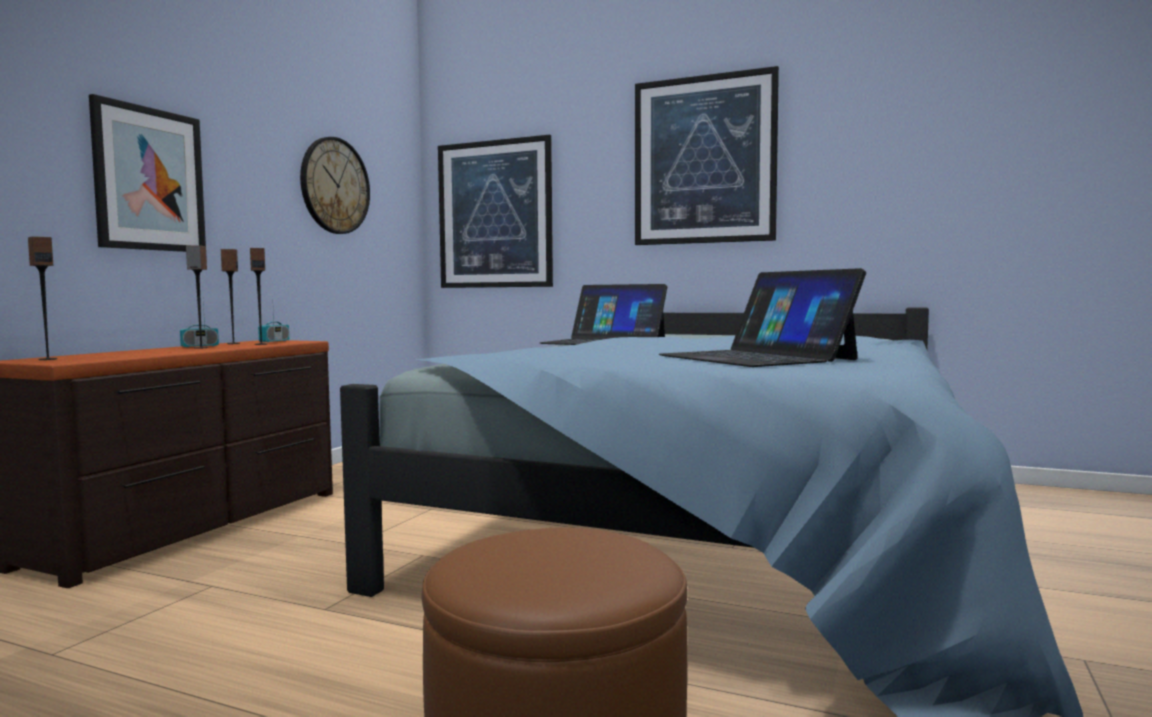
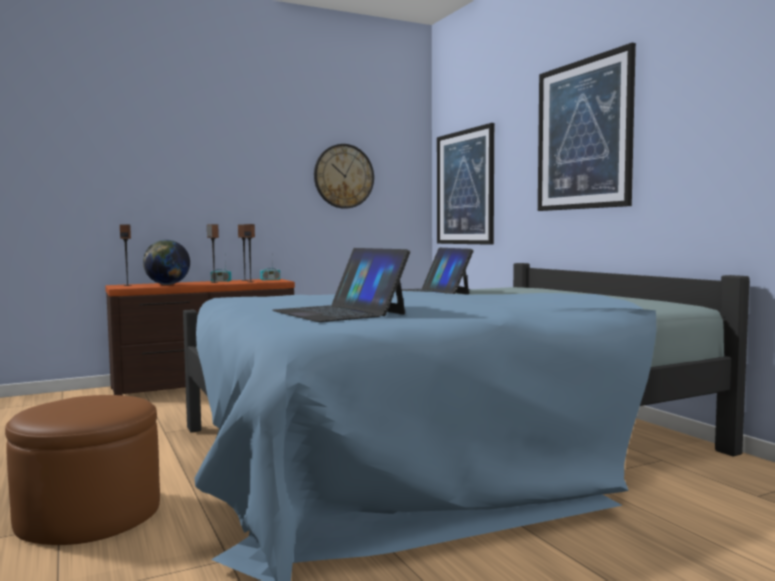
camera: 40 degrees right, 0 degrees up
(133, 354) = (167, 284): none -> globe
(149, 179) = (204, 187): picture -> none
(756, 357) = (339, 312): laptop -> laptop turned 45 degrees counterclockwise

